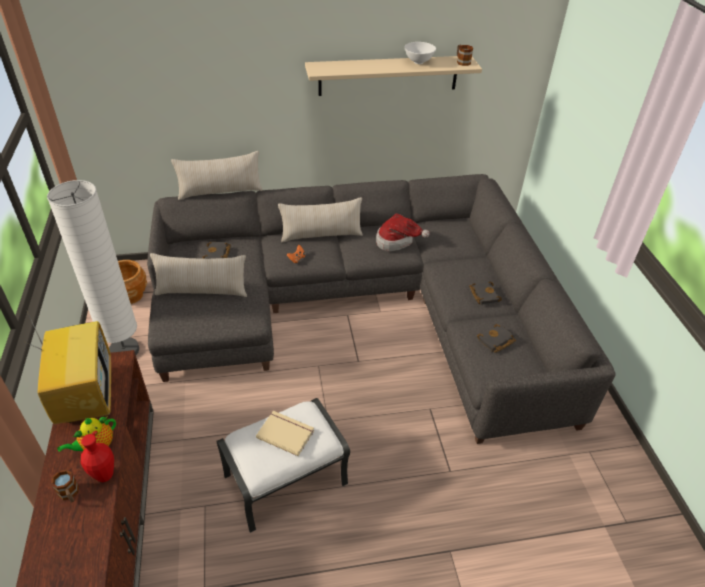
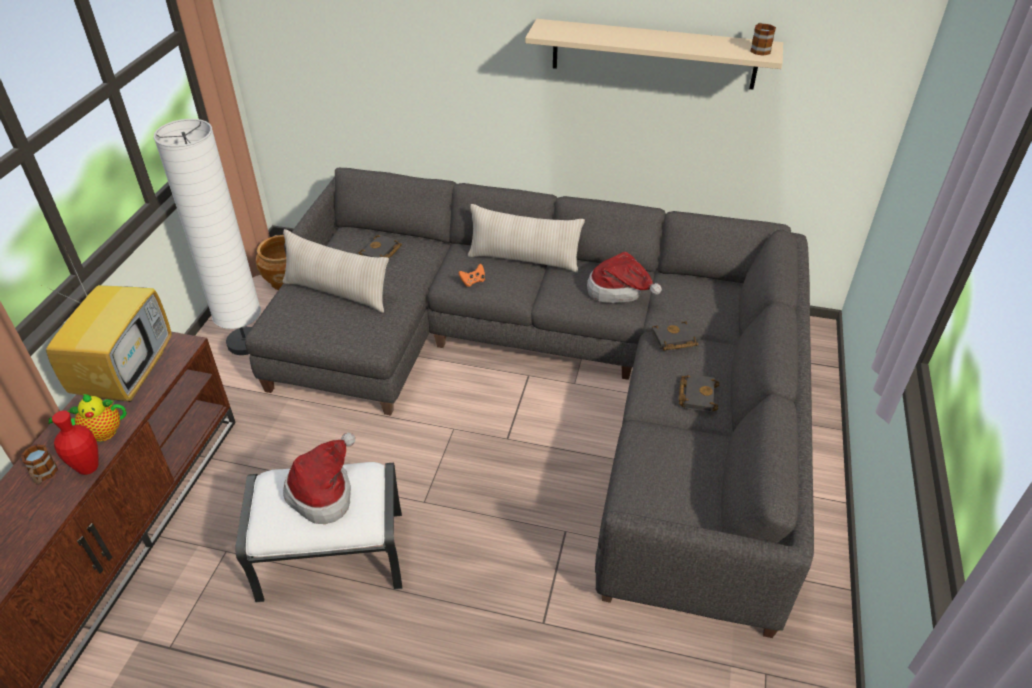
camera: 25 degrees right, 0 degrees up
(220, 192) = (412, 174): beige pillow -> none
(286, 433) = (324, 492): beige book -> hat
(419, 62) = (693, 40): white bowl -> none
(496, 341) = (673, 464): black book -> black book (674, 340)

